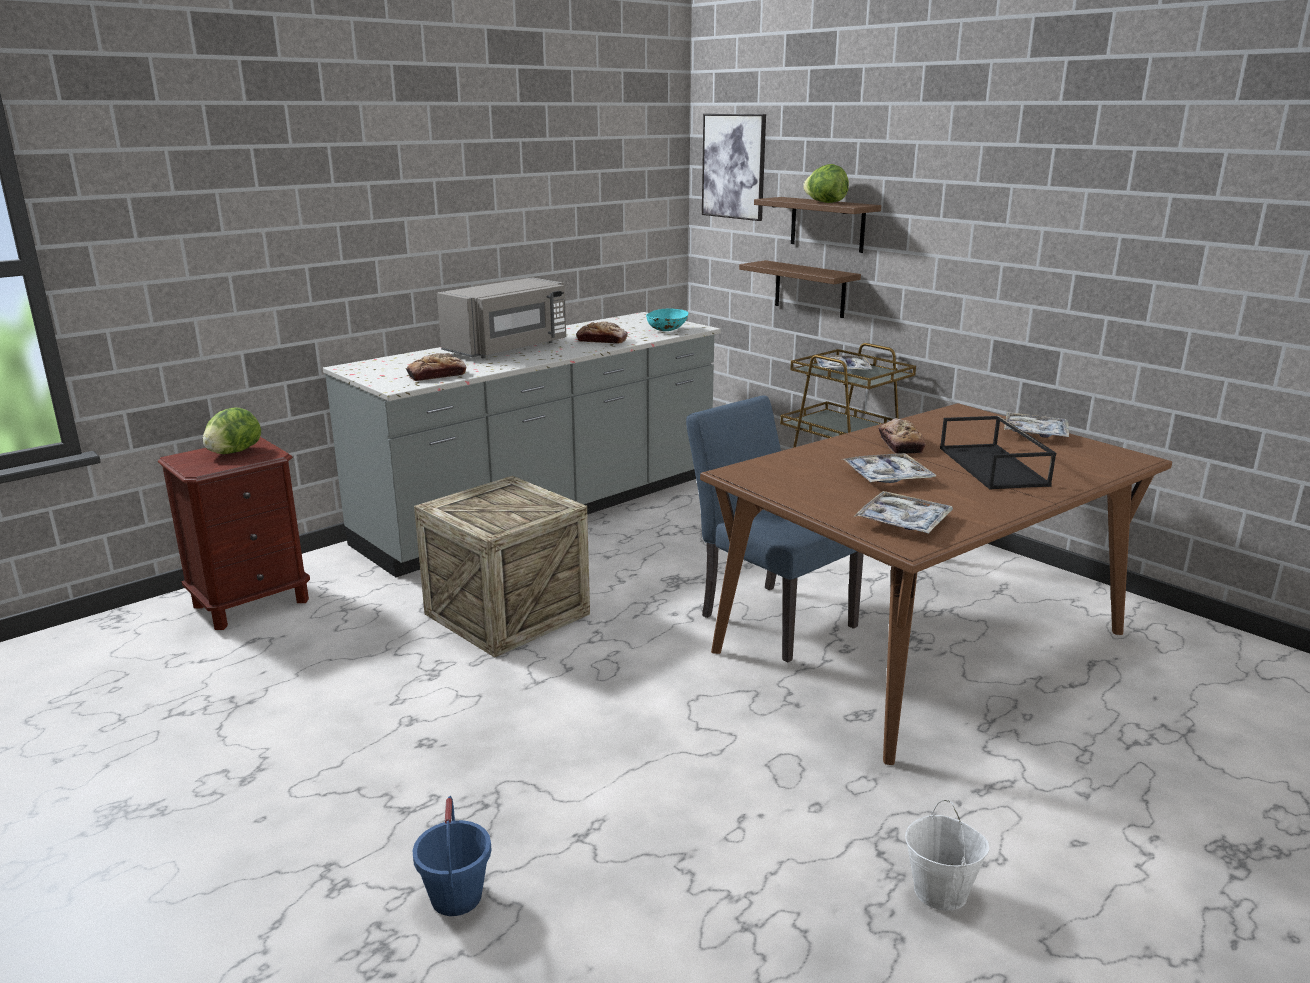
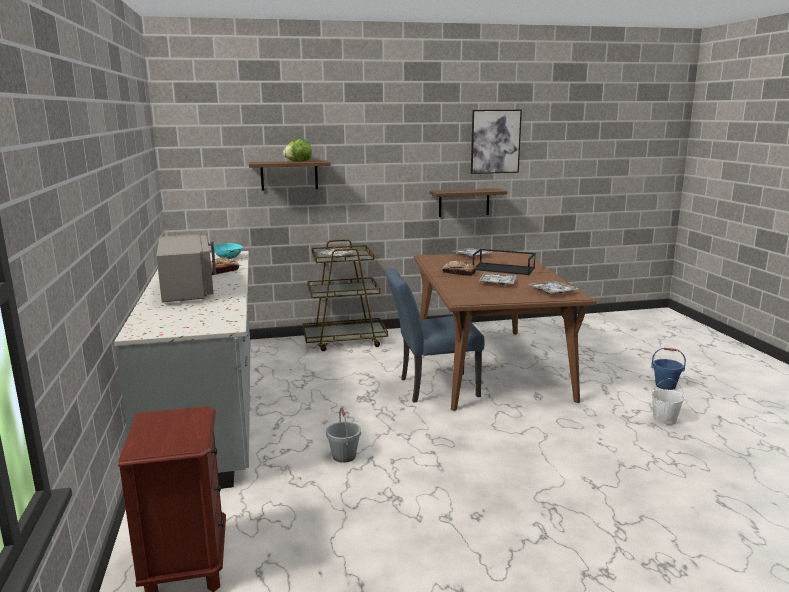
camera: 60 degrees left, 5 degrees down
(234, 452) = (166, 426): lettuce -> none
(437, 375) = (221, 314): bread -> none
(457, 897) = (630, 533): blue bucket -> blue bucket (665, 386)
(507, 614) = (344, 456): crate -> grey bucket
(734, 166) = (203, 145): picture -> picture (495, 141)
(810, 289) = (280, 216): brown shelf -> brown shelf (464, 202)

